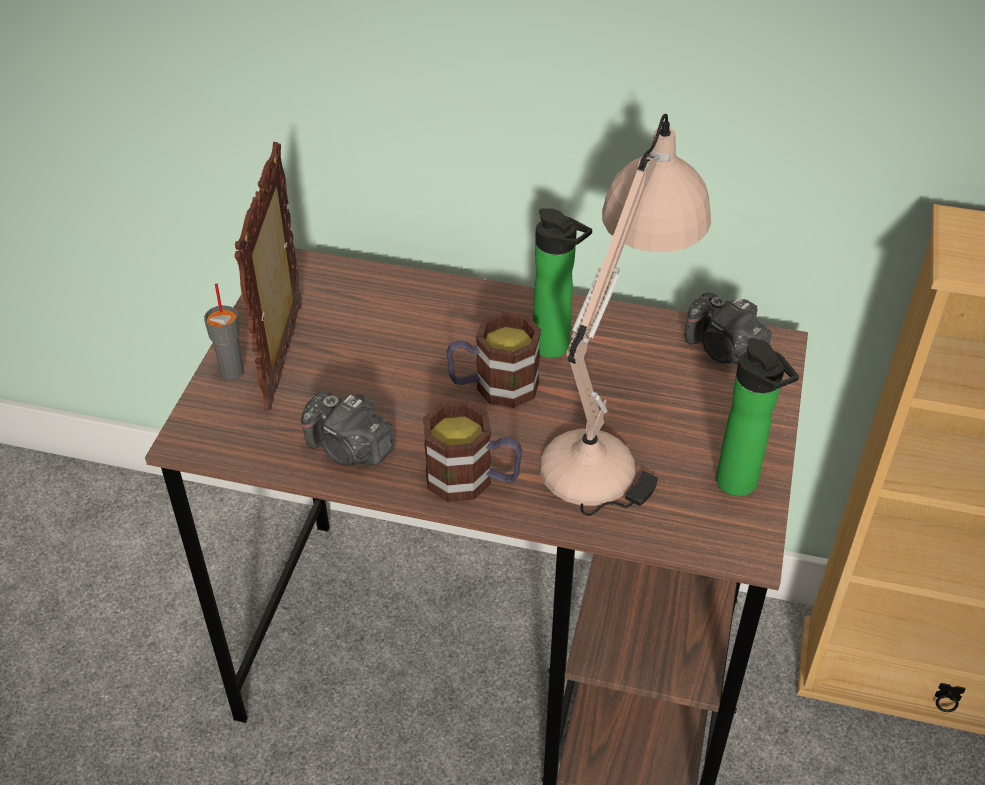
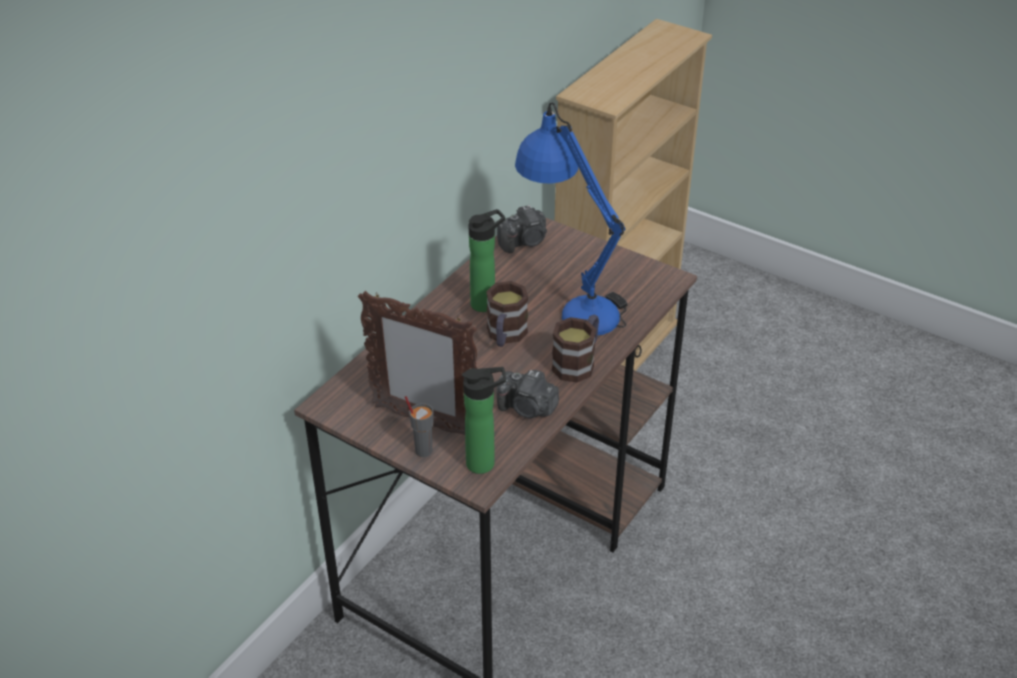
camera: 70 degrees left, 5 degrees down
(349, 449) = (527, 408): camera -> camera turned 60 degrees clockwise
(613, 435) = (570, 300): beige table lamp -> blue table lamp
(740, 486) = (629, 267): bottle -> bottle (485, 463)

